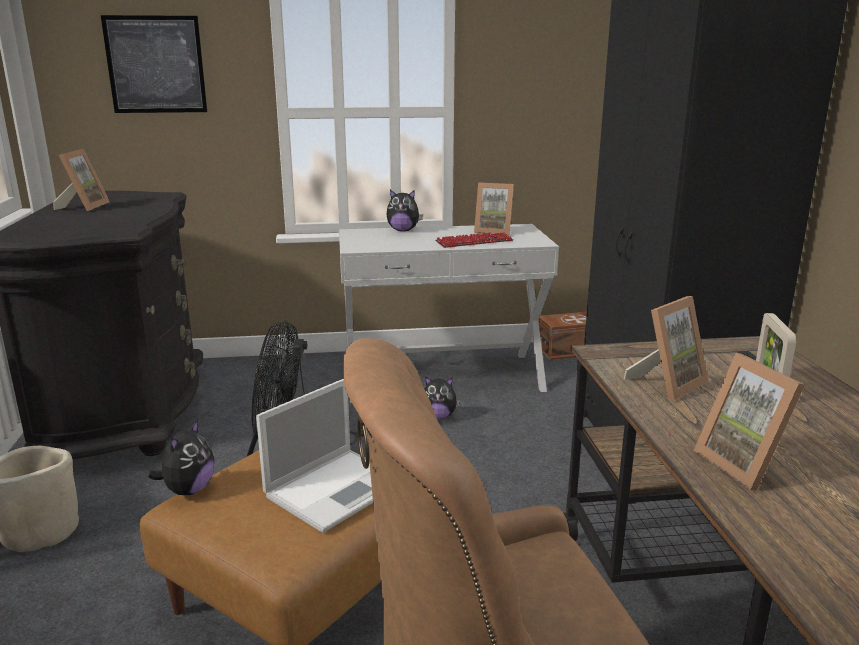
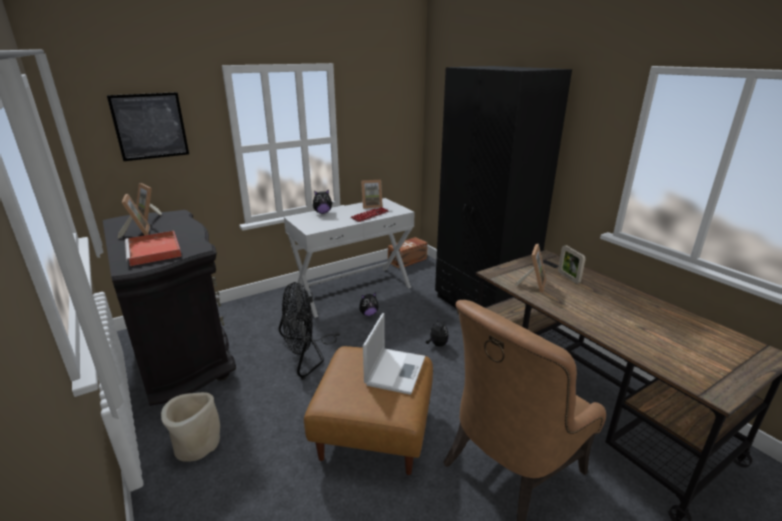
camera: 25 degrees left, 5 degrees up
(69, 226) = (154, 251): none -> red tray
(188, 490) = (320, 394): plush toy -> plush toy (437, 344)
(746, 464) = (592, 316): picture frame -> picture frame (150, 218)

